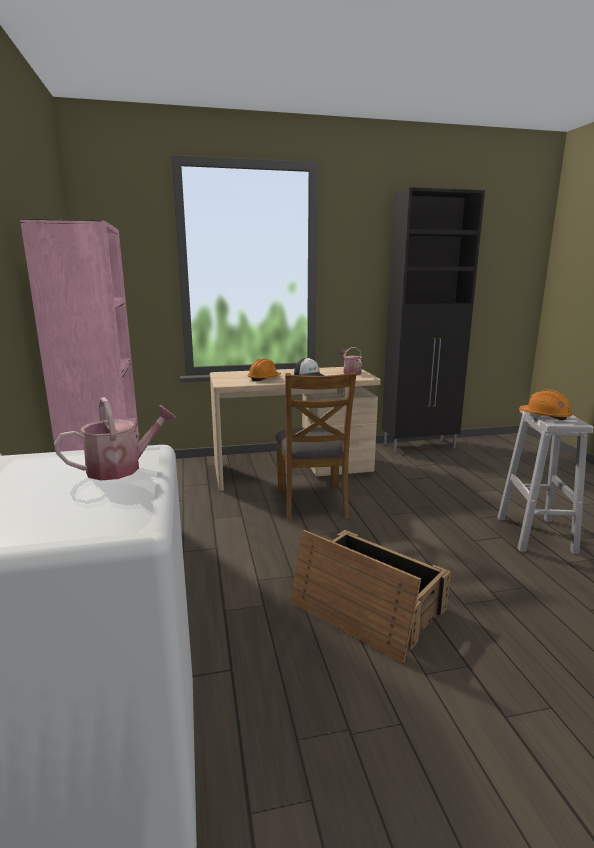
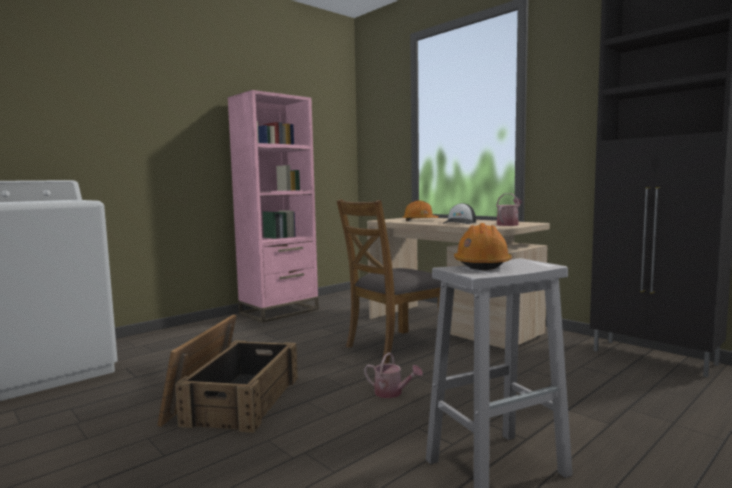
camera: 60 degrees right, 10 degrees down
(121, 468) = (53, 201): watering can -> watering can (392, 393)

